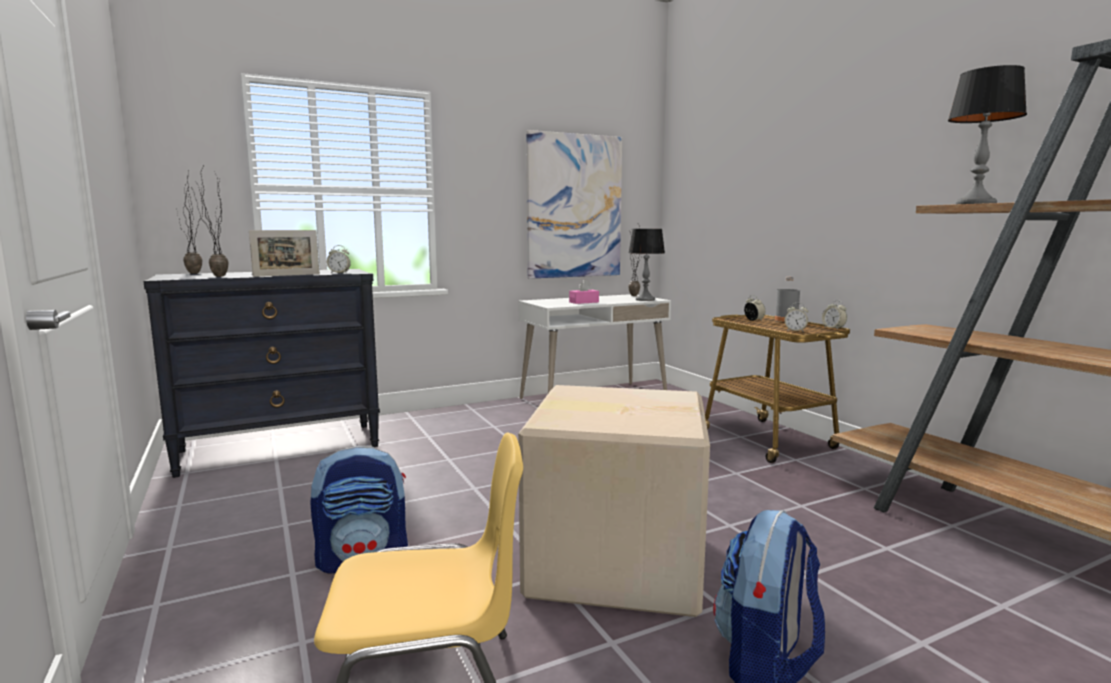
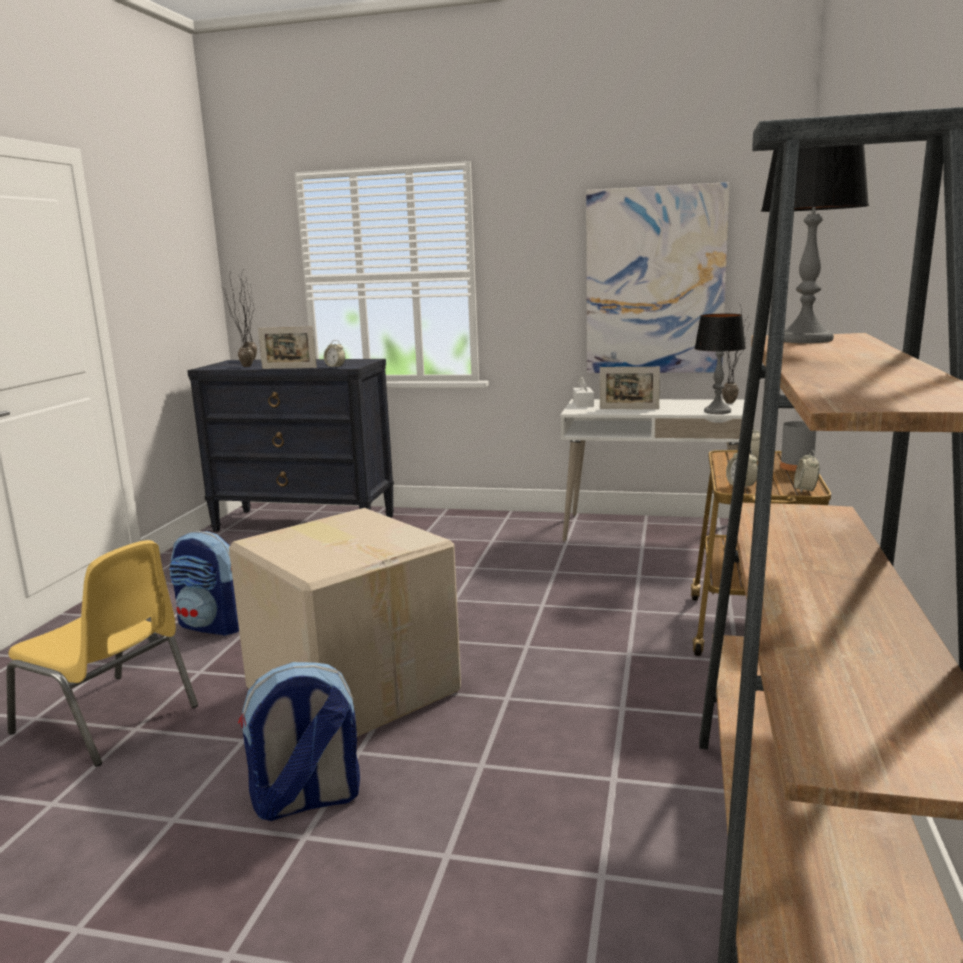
camera: 40 degrees right, 5 degrees up
(540, 302) = (583, 404): none -> white tissue box
(584, 302) = (629, 409): pink tissue box -> picture frame

